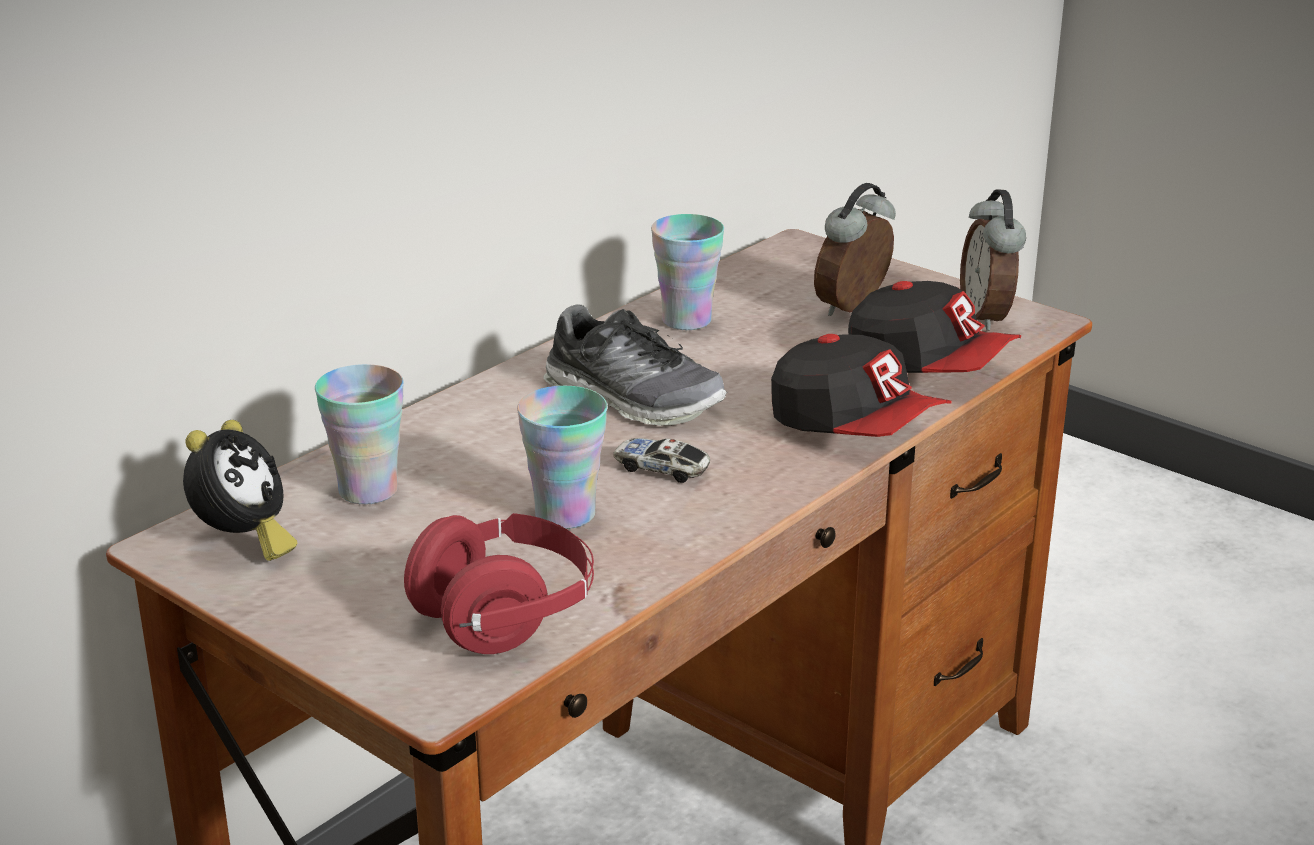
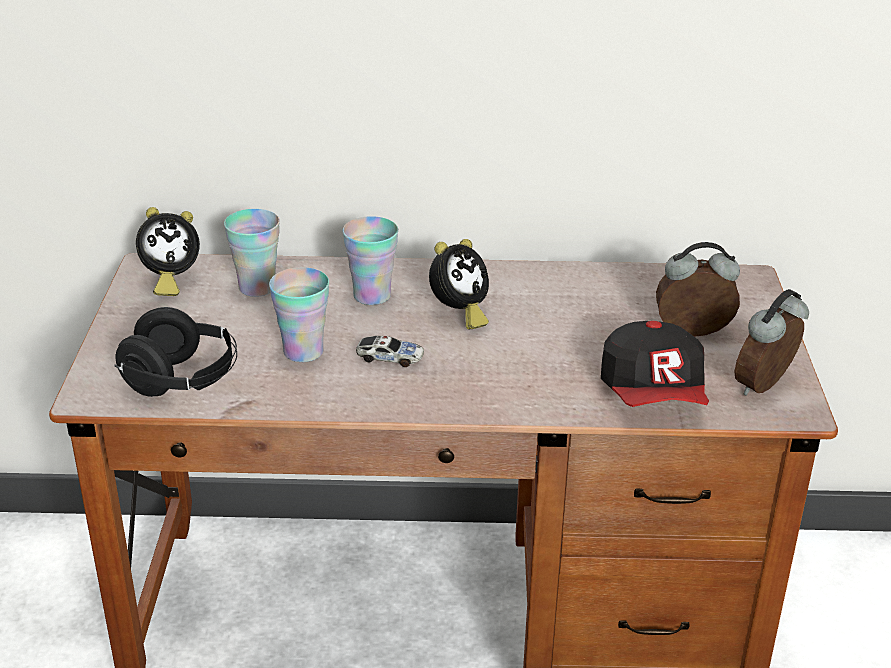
camera: 50 degrees right, 5 degrees up
(505, 616) = (182, 381): red headphones -> black headphones
(633, 399) = (459, 314): shoe -> alarm clock
(661, 469) = (390, 358): toy car -> toy car turned 120 degrees clockwise
(686, 320) = (581, 288): cup -> cup (372, 296)
(855, 427) = (531, 400): cap -> none

